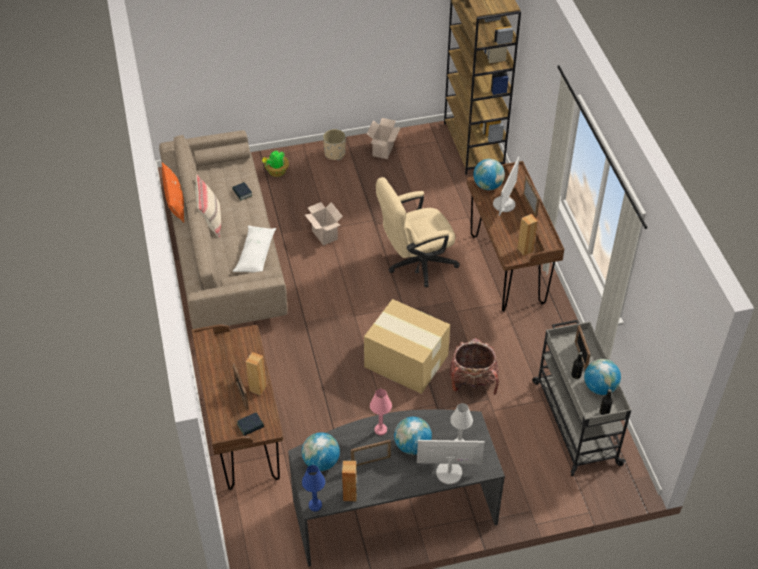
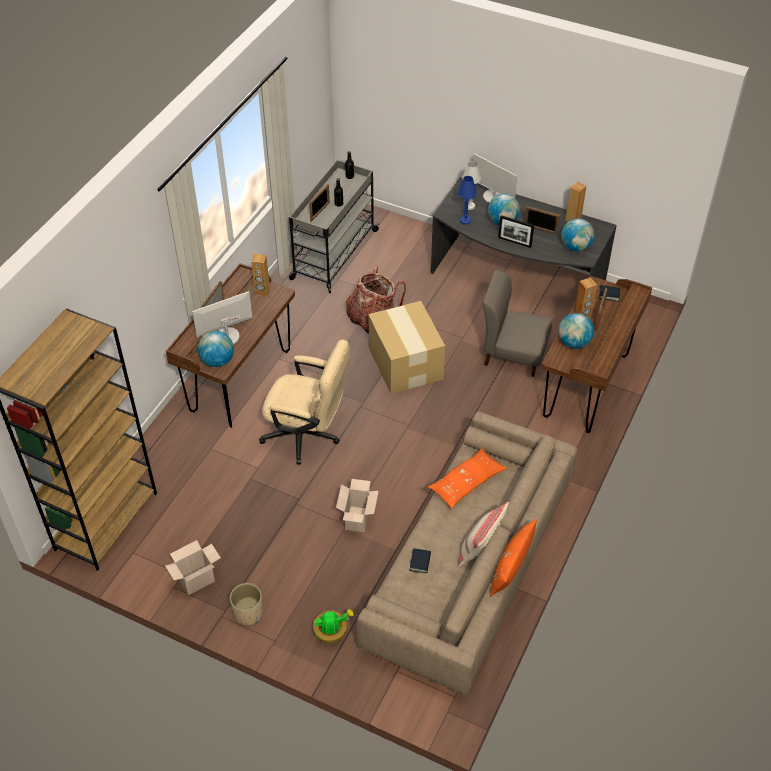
camera: 140 degrees left, 0 degrees up
(255, 254) = (466, 483): white pillow -> orange pillow
(315, 505) = (602, 227): blue table lamp -> blue table lamp (465, 221)
(329, 427) = (513, 354): none -> grey chair
(380, 430) = (514, 242): pink table lamp -> picture frame
(599, 387) = (333, 189): globe -> globe (574, 343)

